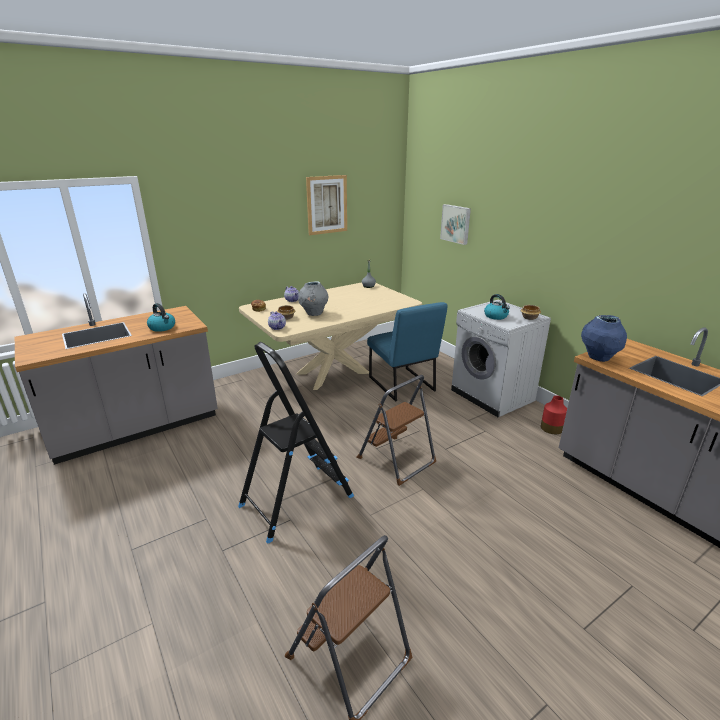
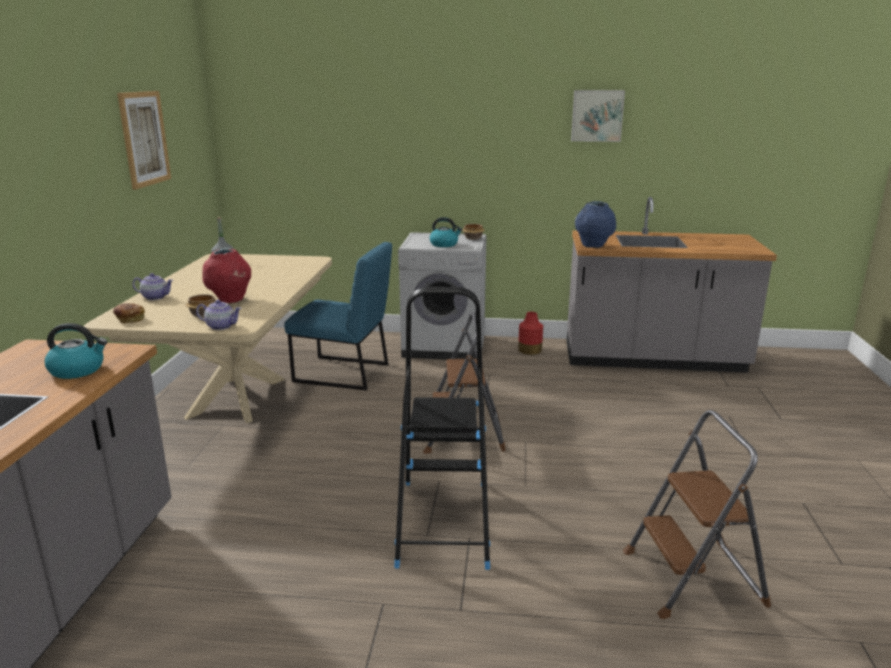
camera: 50 degrees left, 5 degrees down
(314, 314) = (230, 300): grey vase -> red vase
(456, 224) = (323, 150): picture -> picture (597, 115)

